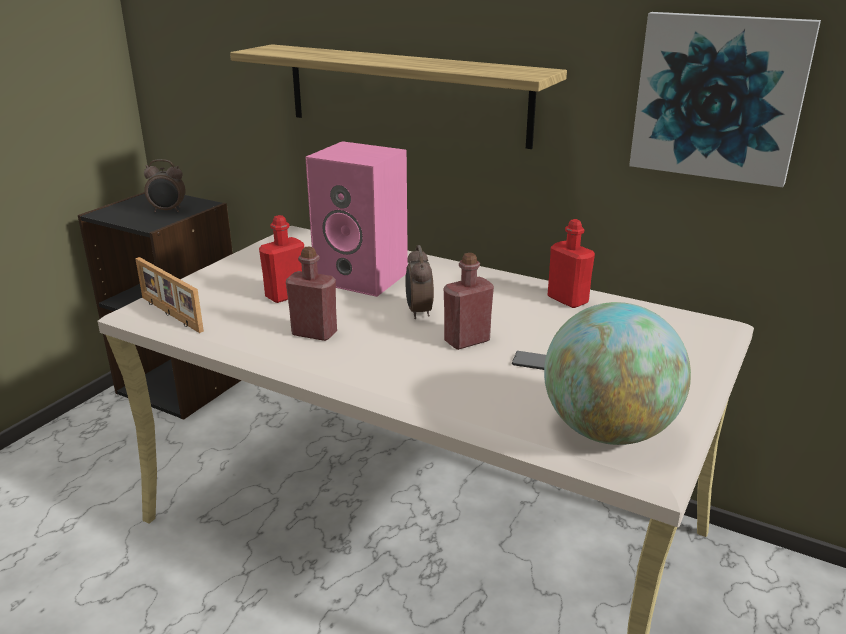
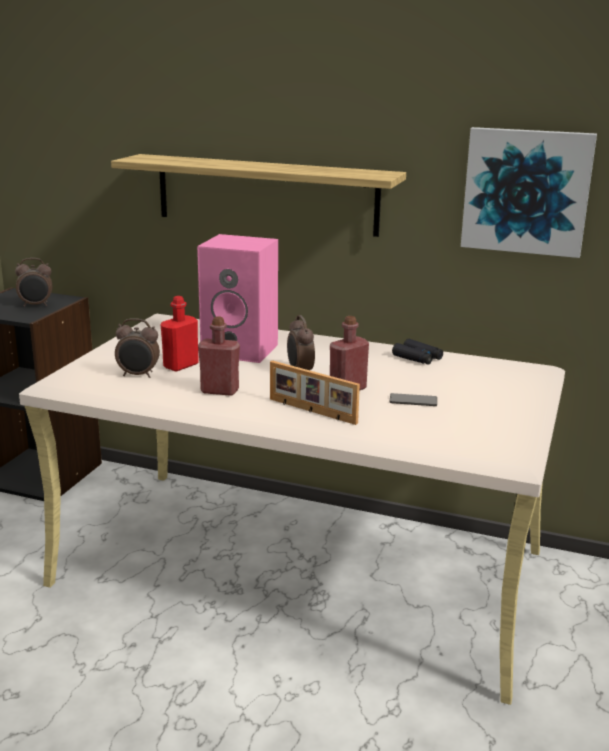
camera: 10 degrees left, 5 degrees down
(170, 314) = (86, 384): picture frame -> picture frame (311, 411)
(232, 306) = (138, 375): none -> alarm clock
(567, 300) = (417, 358): red bottle -> black binoculars
(608, 431) = (477, 439): globe -> none

